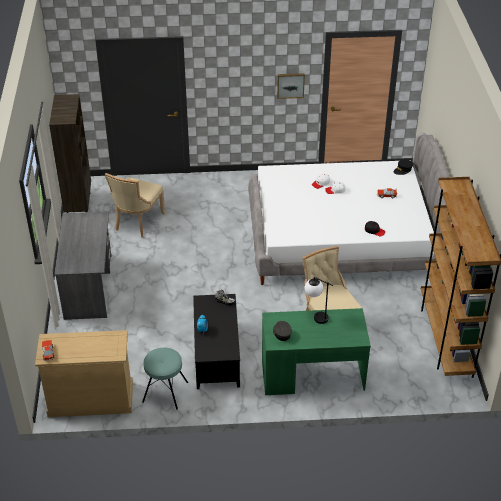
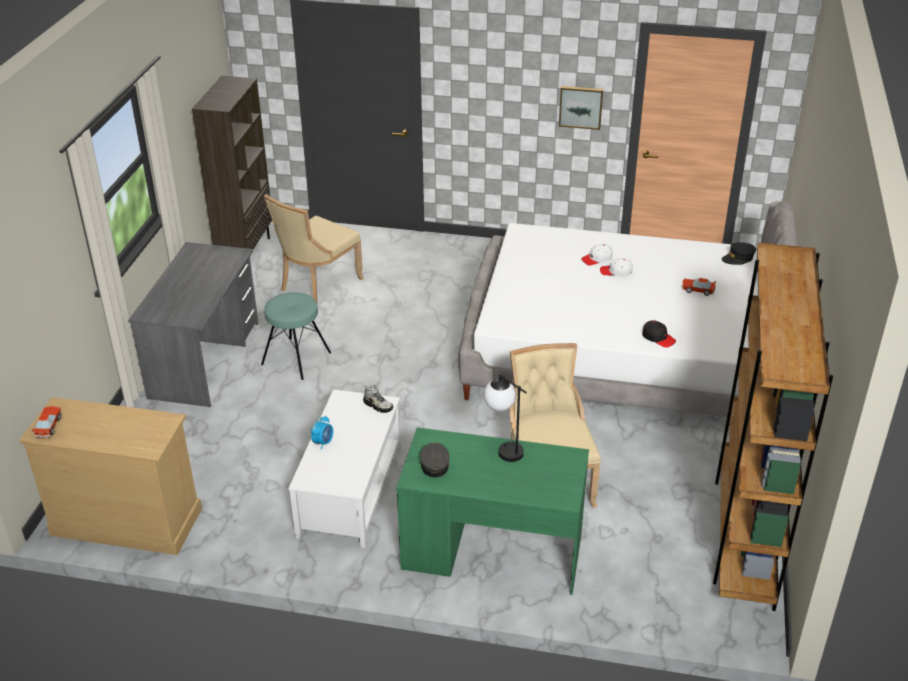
camera: 15 degrees right, 5 degrees down
(165, 392) = (244, 533): turquoise stool -> turquoise stool (296, 358)
(217, 354) = (351, 491): black coffee table -> white coffee table

